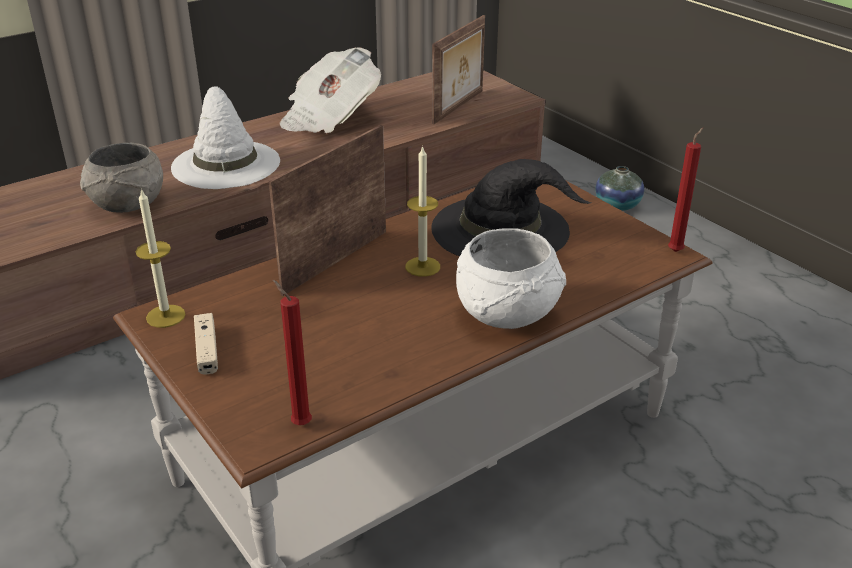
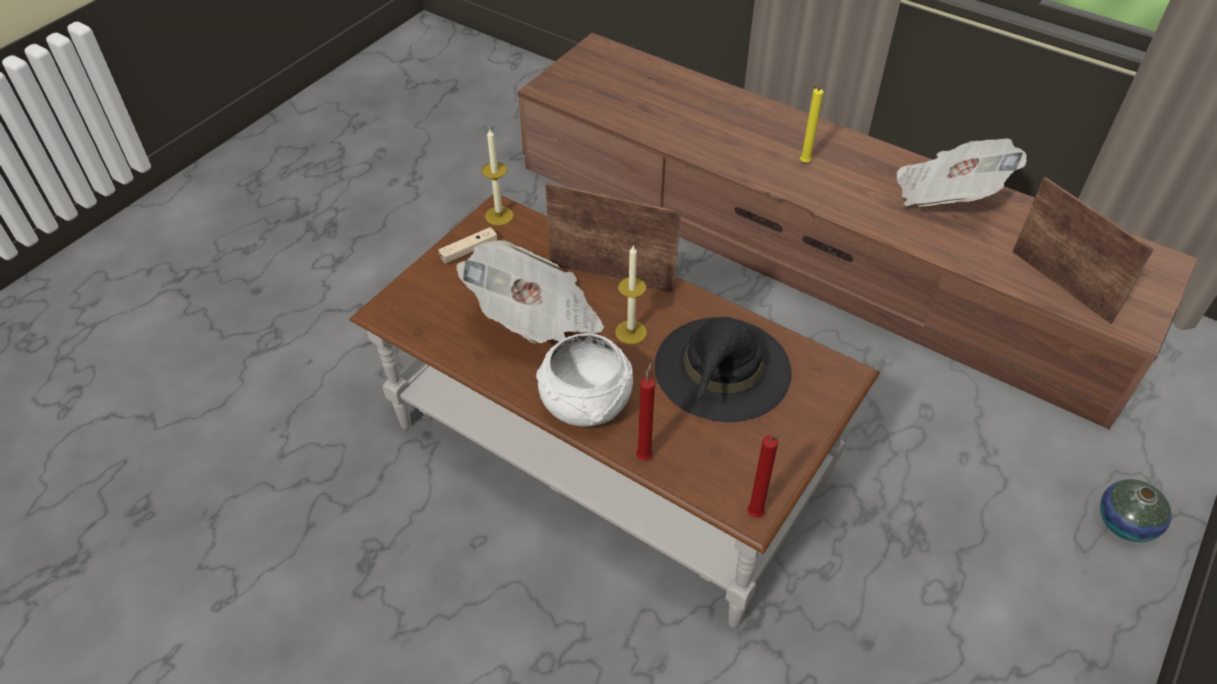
camera: 70 degrees right, 15 degrees up
(127, 205) = (698, 139): grey bowl -> none
(225, 163) = (803, 163): white hat -> yellow candle
(299, 423) = (408, 323): red candle -> red candle (644, 455)
(362, 322) = (535, 319): none -> newspaper
(459, 107) = (1062, 285): picture frame -> picture frame turned 135 degrees counterclockwise

